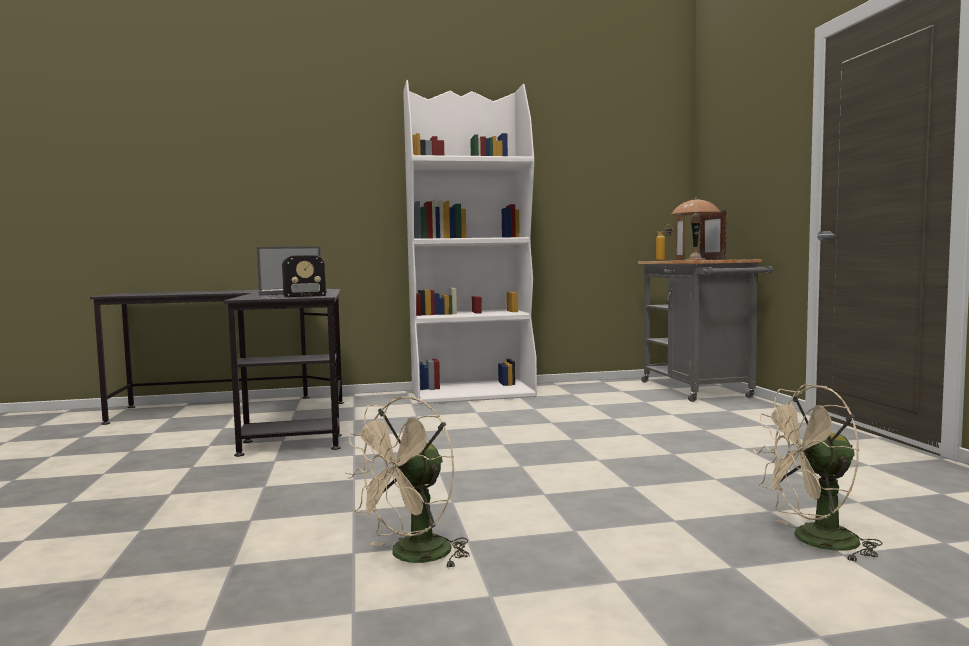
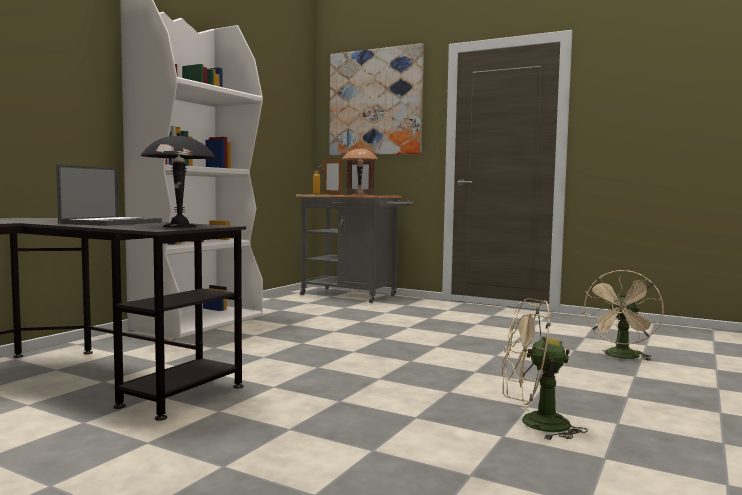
camera: 50 degrees left, 0 degrees up
(289, 296) = (179, 226): radio -> black table lamp
(412, 557) = (534, 424): beige fan -> beige fan turned 105 degrees clockwise
(742, 133) = (375, 102): none -> picture

